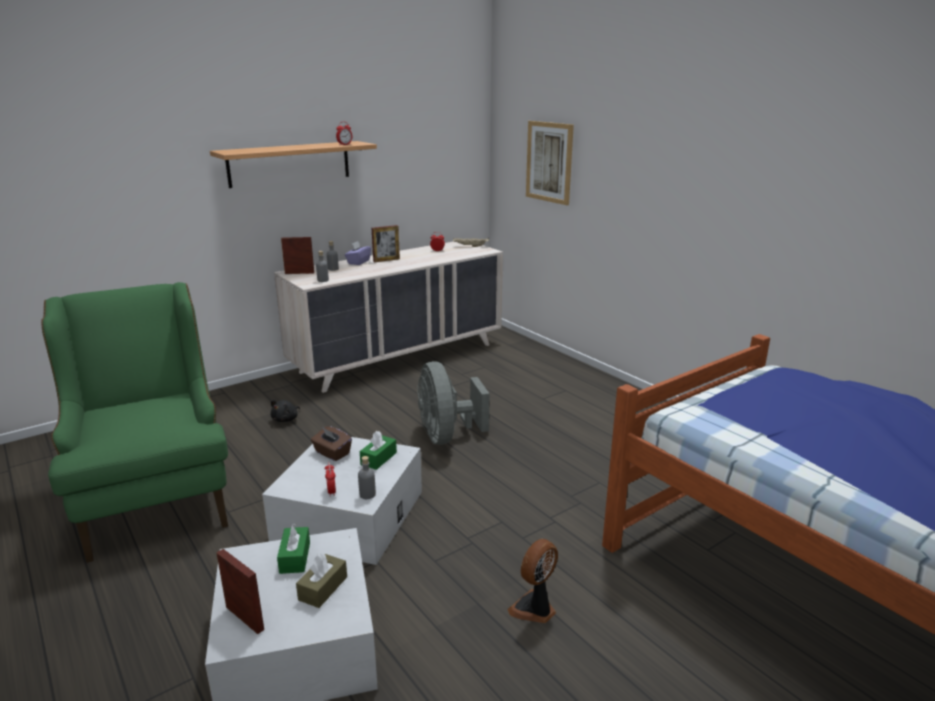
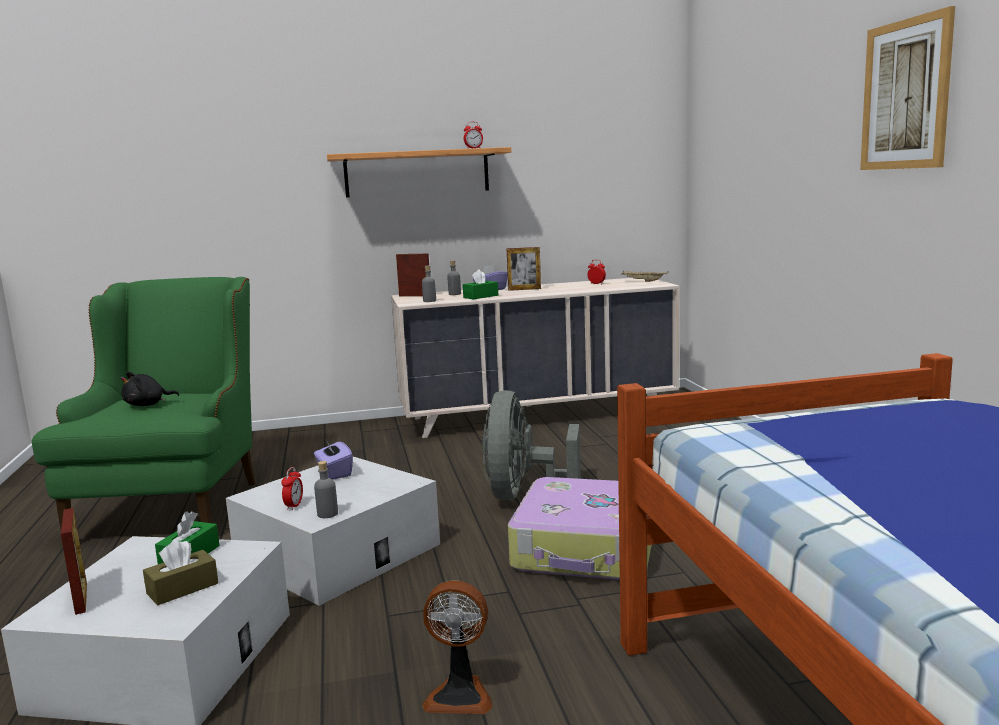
camera: 25 degrees right, 10 degrees down
(286, 419) = (361, 457): black plush toy -> black plush toy (147, 405)
(332, 453) = (334, 473): brown tissue box -> purple tissue box
(378, 458) = (377, 484): green tissue box -> green tissue box (481, 296)
(526, 476) = (586, 549): none -> suitcase
(534, 609) = (460, 695): fan -> fan turned 150 degrees counterclockwise
(549, 162) = (740, 165): picture -> picture (905, 95)

